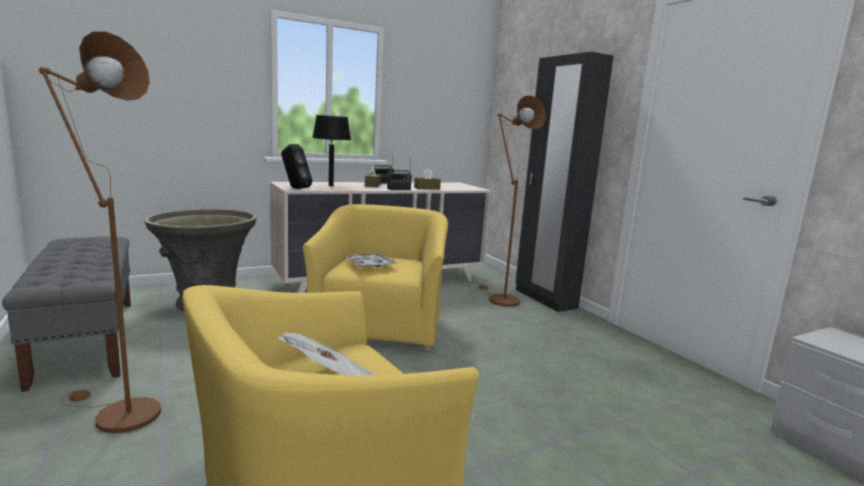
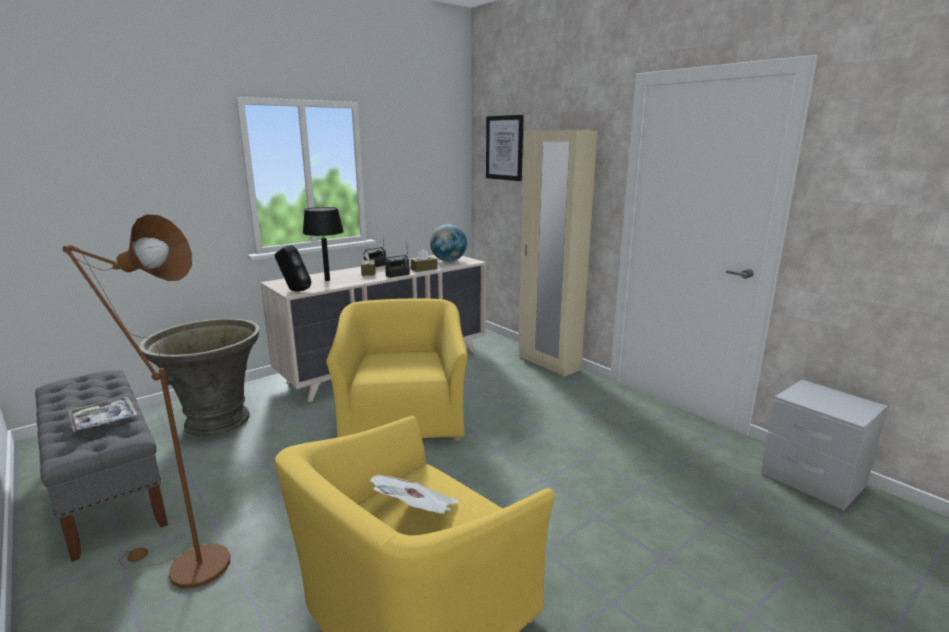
camera: 10 degrees left, 5 degrees up
(369, 265) = (391, 366): tray -> tray (104, 420)
(454, 186) = (448, 261): none -> globe
(499, 299) = (507, 369): brown floor lamp -> none
(522, 82) = (504, 148): none -> picture
(544, 299) = (548, 363): black wardrobe -> beige wardrobe

